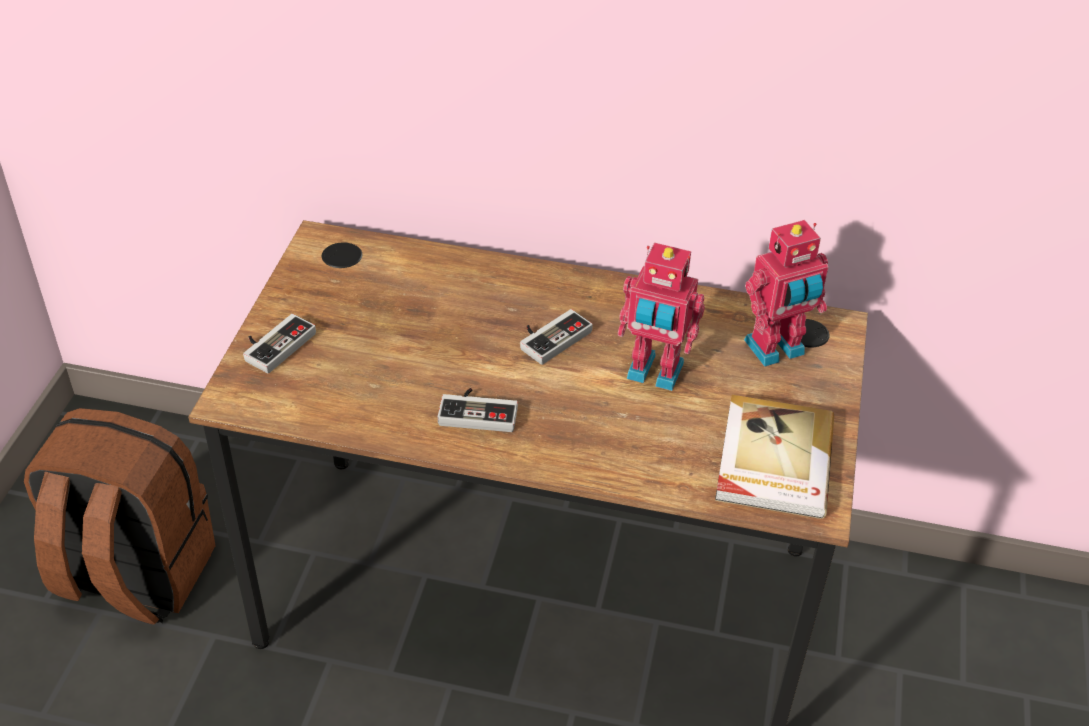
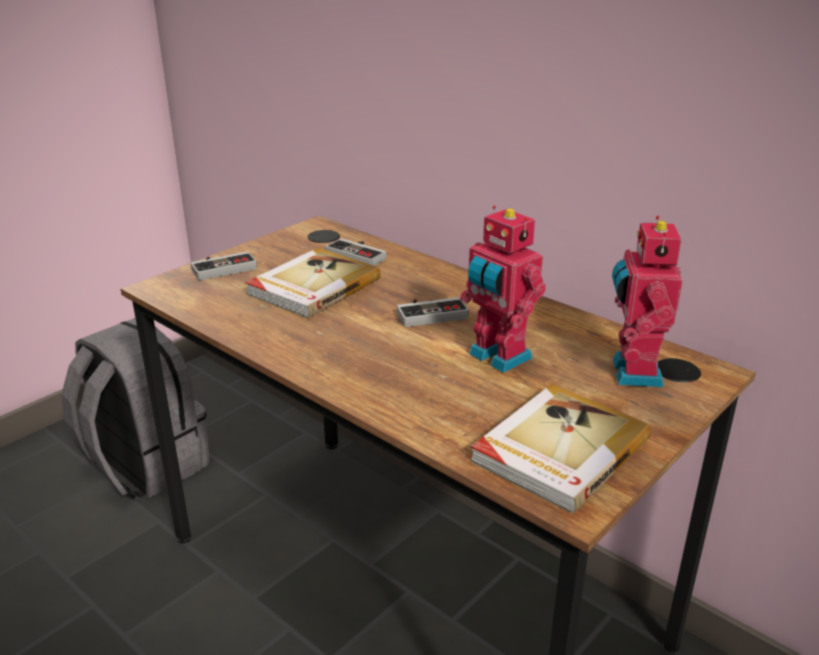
camera: 30 degrees right, 15 degrees down
(134, 575) = (144, 465): brown backpack -> grey backpack
(401, 340) = (312, 286): none -> book
(479, 411) = (323, 340): game controller -> game controller (359, 254)
(776, 350) = (632, 372): toy robot -> toy robot turned 90 degrees clockwise

